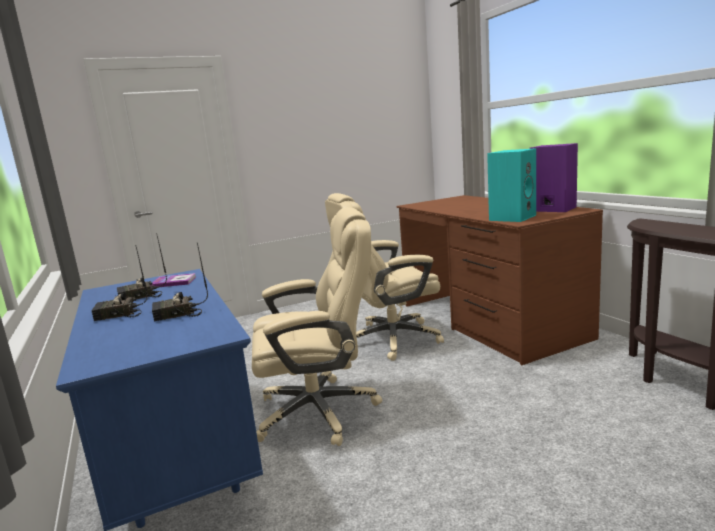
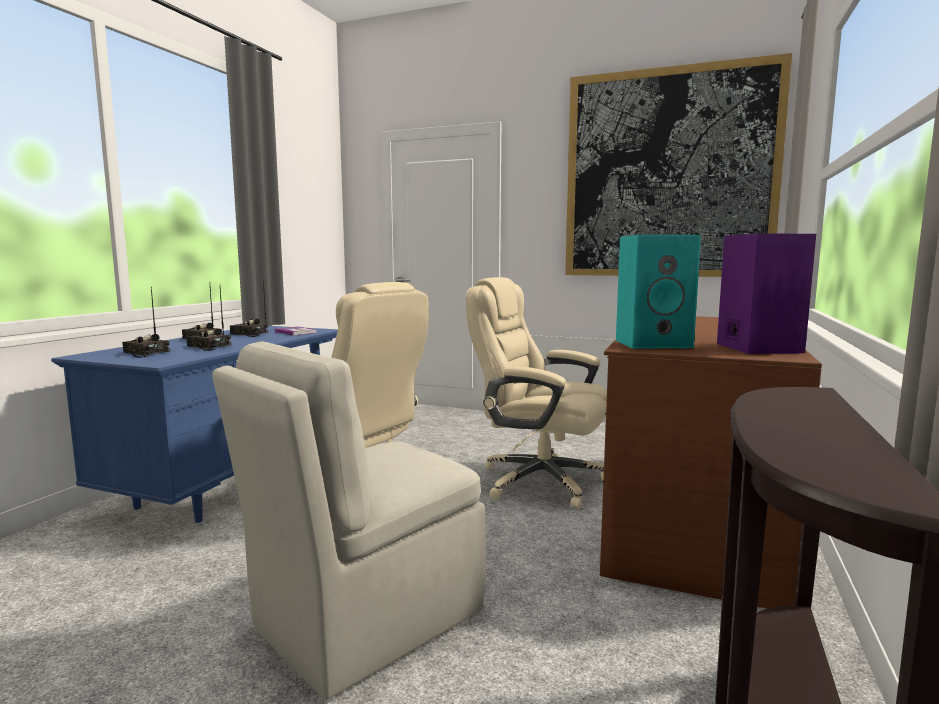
camera: 45 degrees right, 5 degrees down
(148, 340) = (144, 353): none -> radio
(359, 104) = (669, 175): none -> picture
(492, 450) = (363, 620): none -> beige chair

